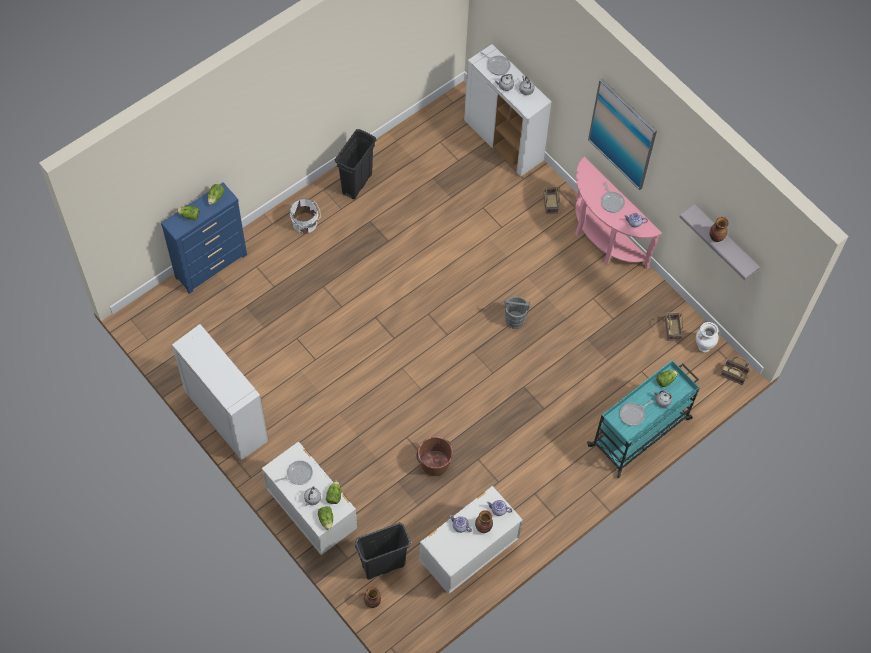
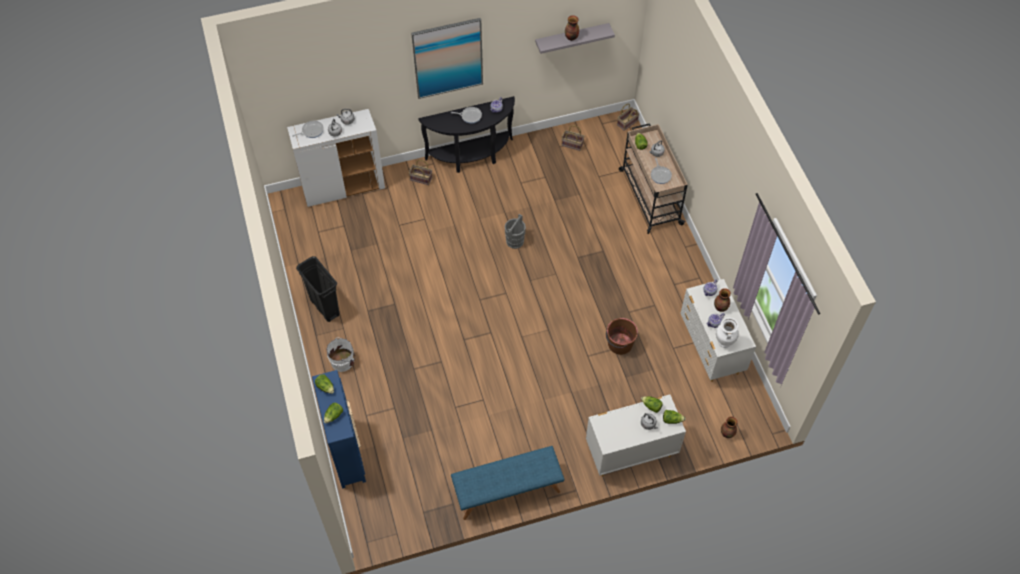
camera: 65 degrees left, 5 degrees down
(225, 417) = (507, 491): white cabinet -> blue bench
(298, 474) = (620, 427): frying pan -> none
(383, 566) = (698, 414): black trash can -> none
(602, 239) = (472, 157): pink console table -> black console table
(641, 431) = (649, 196): turquoise cart -> beige cart
(703, 346) = (595, 131): white vase -> white vase (723, 343)

